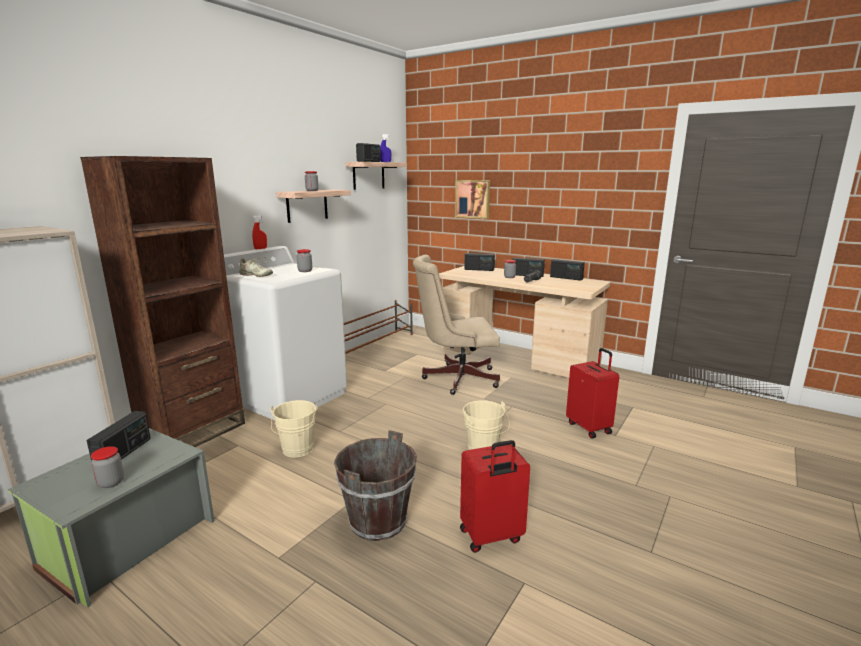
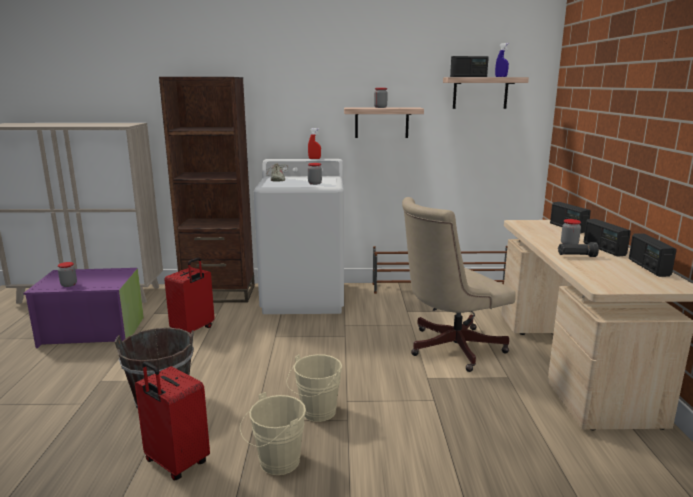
camera: 55 degrees right, 0 degrees up
(124, 453) = (102, 275): radio -> none
(127, 542) = (92, 331): grey storage box -> purple storage box
(297, 451) = (229, 334): beige bucket -> beige bucket (275, 463)
(456, 378) = (449, 348): beige office chair -> beige office chair turned 75 degrees counterclockwise
(473, 199) = (597, 128): picture -> none
(589, 427) = (457, 470): red suitcase -> red suitcase (193, 330)

